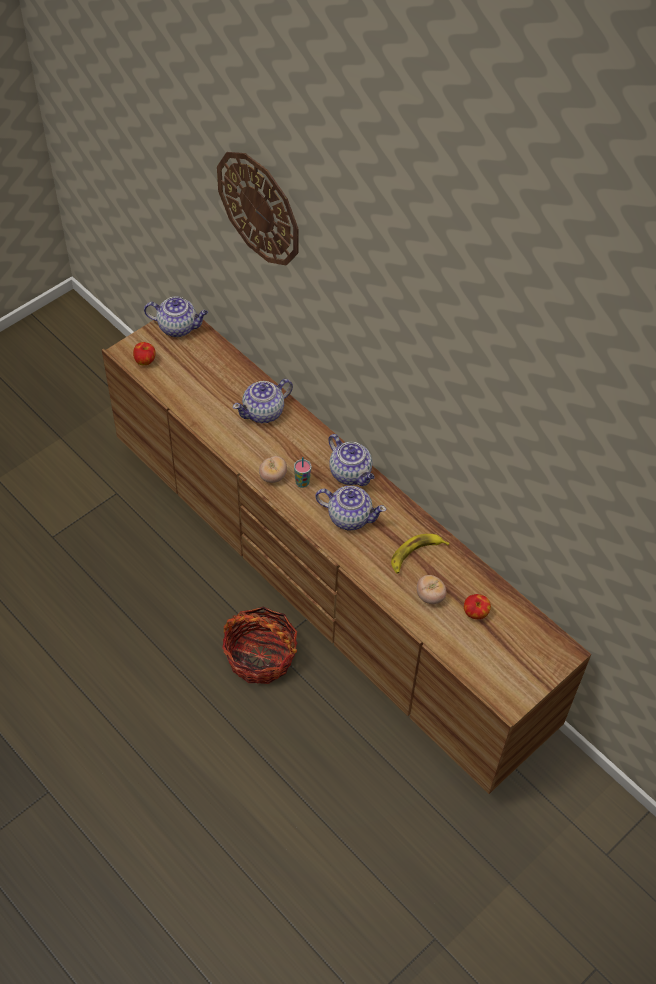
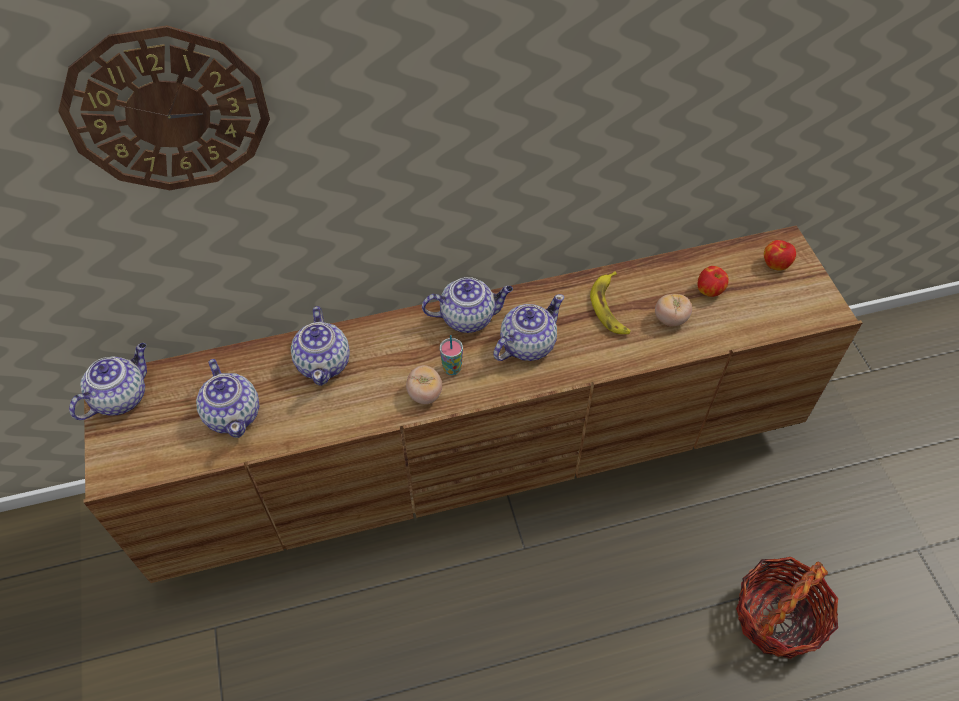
camera: 60 degrees left, 0 degrees up
(145, 361) = (144, 457): apple -> apple (775, 264)
(199, 386) = (233, 414): none -> teapot
(260, 656) = (530, 565): basket -> basket (777, 618)

